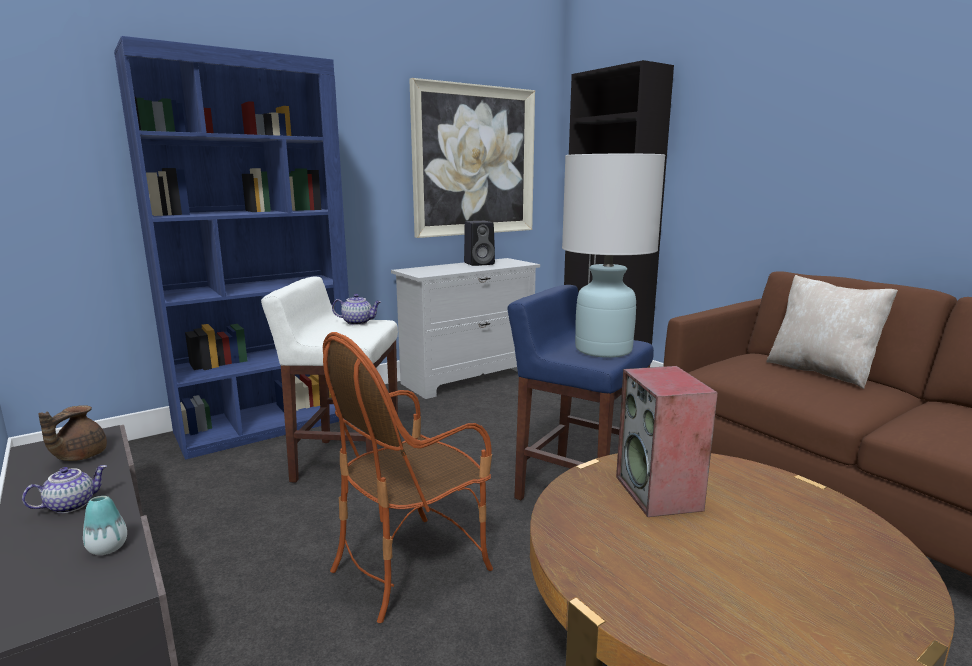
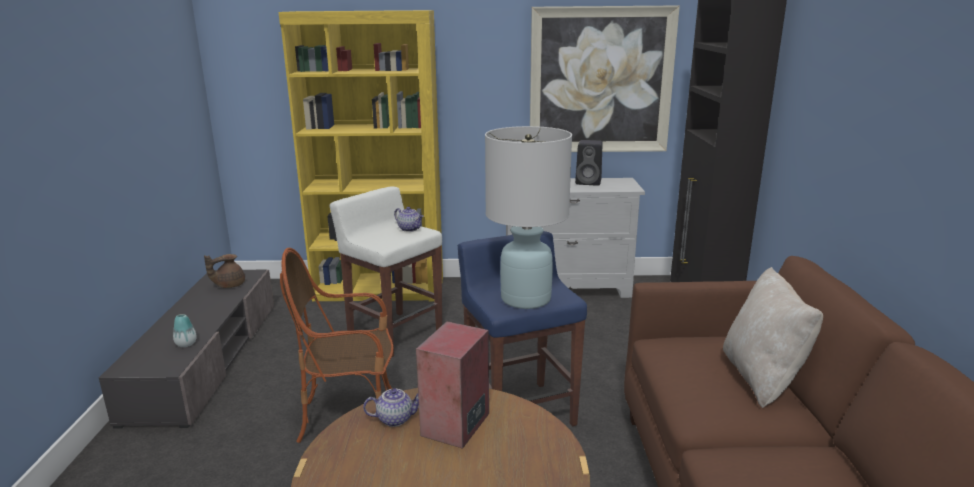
camera: 35 degrees right, 5 degrees up
(71, 505) = (197, 314): teapot -> teapot (395, 419)
(268, 425) = (380, 290): blue bookcase -> yellow bookcase

